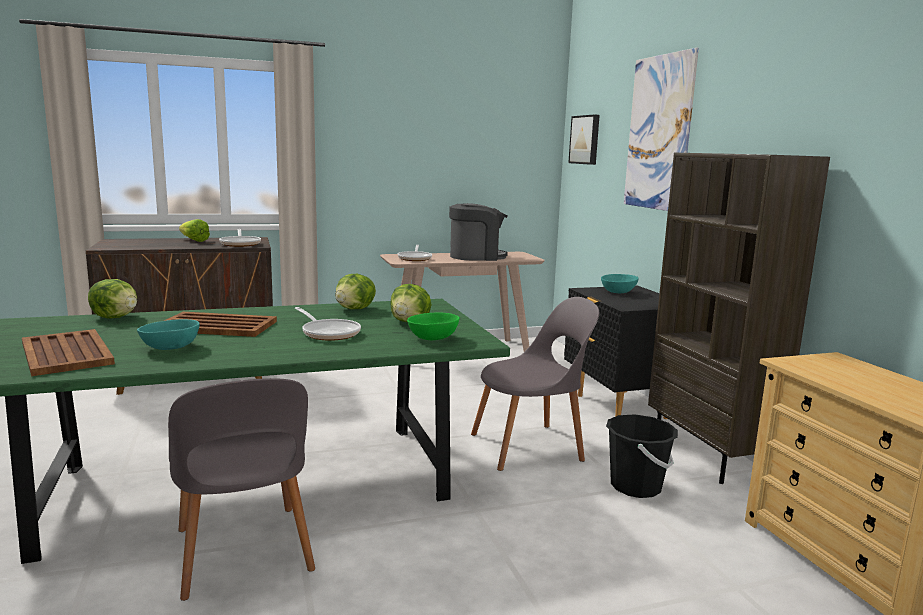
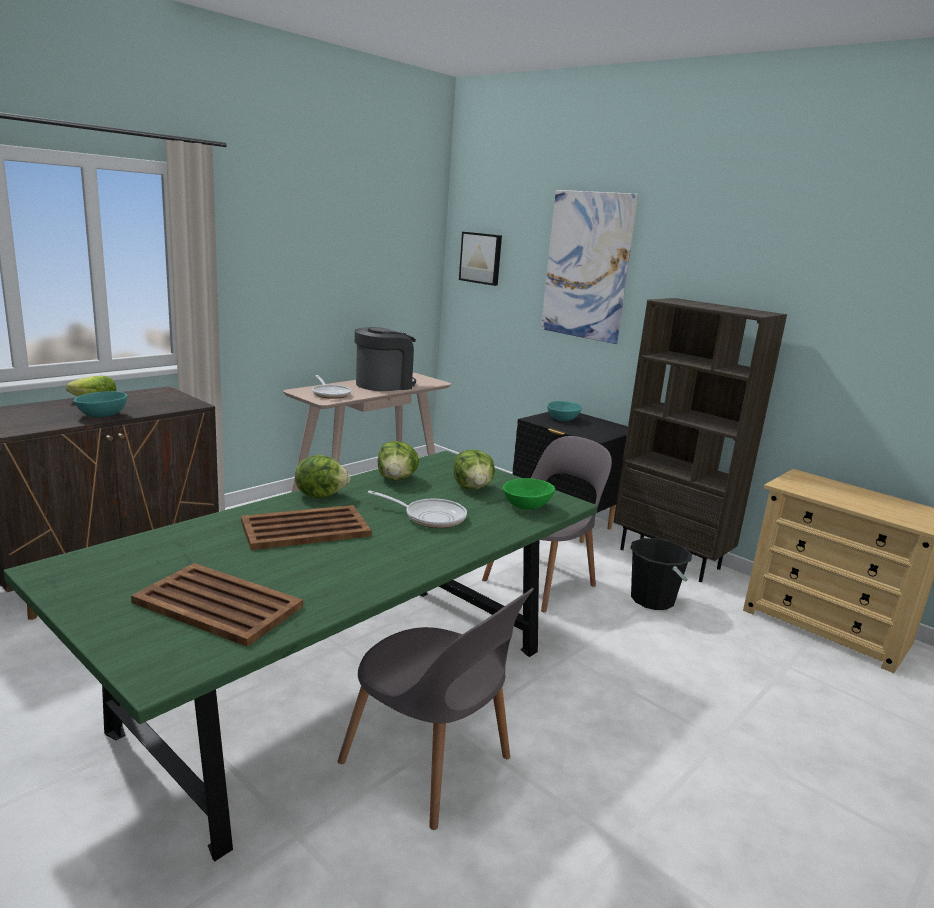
camera: 30 degrees left, 5 degrees up
(116, 317) = (163, 537): lettuce -> lettuce (320, 495)
(171, 347) = (317, 569): turquoise bowl -> turquoise bowl (103, 415)
(240, 244) = (167, 403): frying pan -> none

